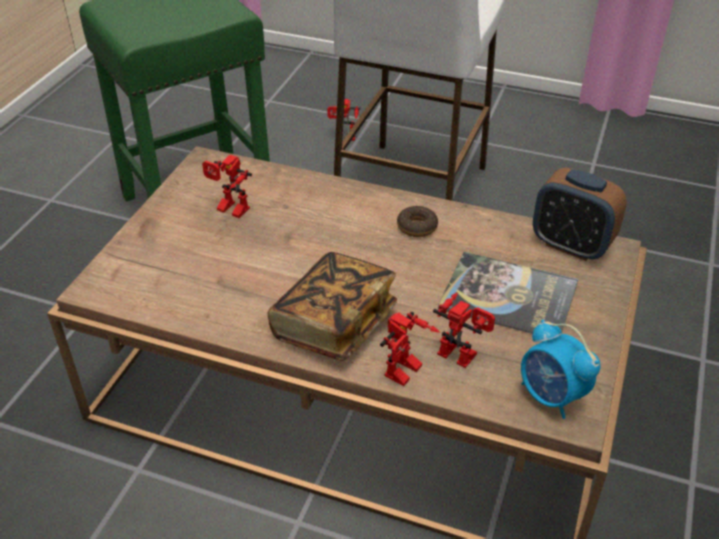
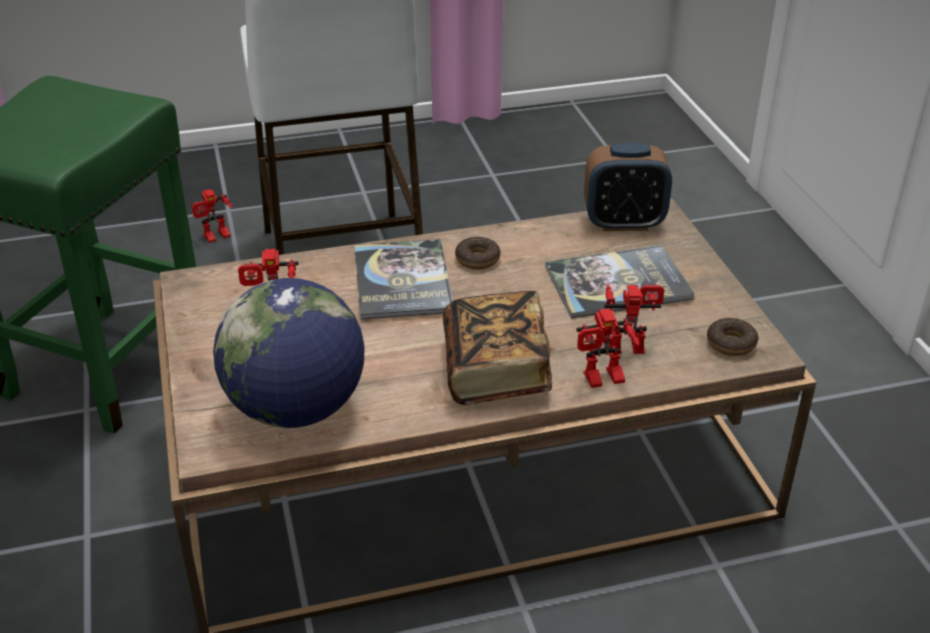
camera: 35 degrees left, 5 degrees down
(171, 286) = (296, 409): none -> globe
(343, 220) = (402, 281): none -> book
(405, 374) = (603, 381): toy robot -> toy robot turned 75 degrees clockwise
(551, 396) = (731, 343): alarm clock -> donut

